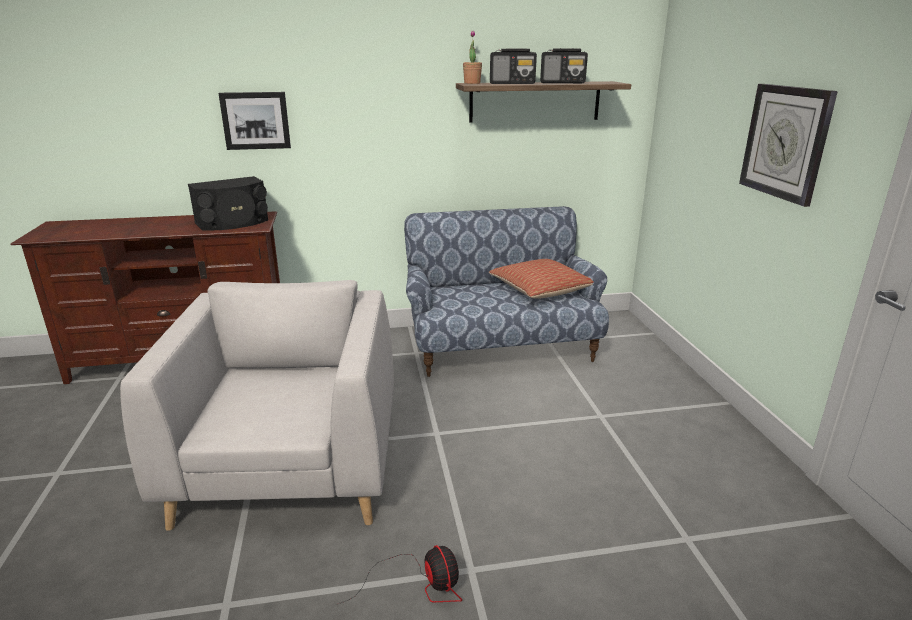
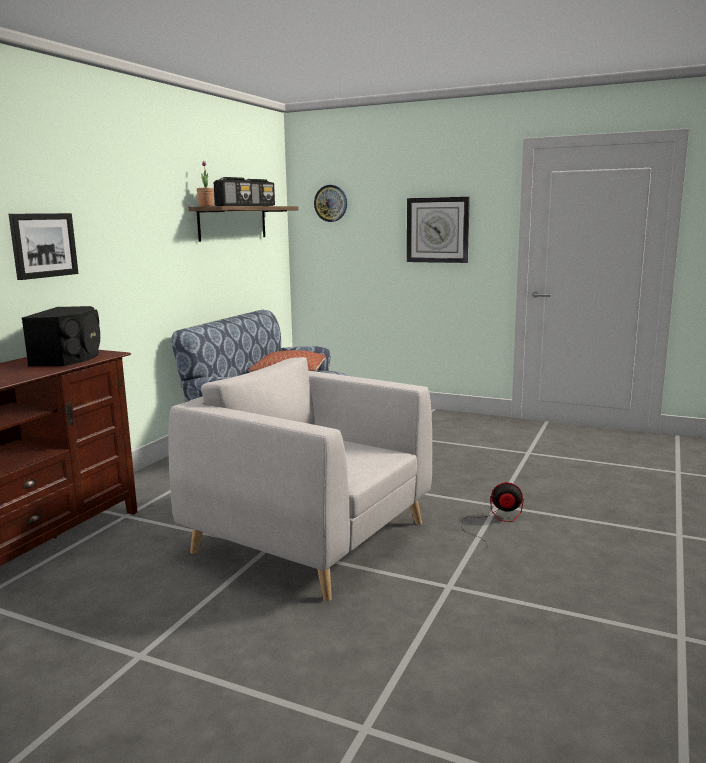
camera: 55 degrees left, 10 degrees down
(690, 81) = (331, 203): none -> wall clock

